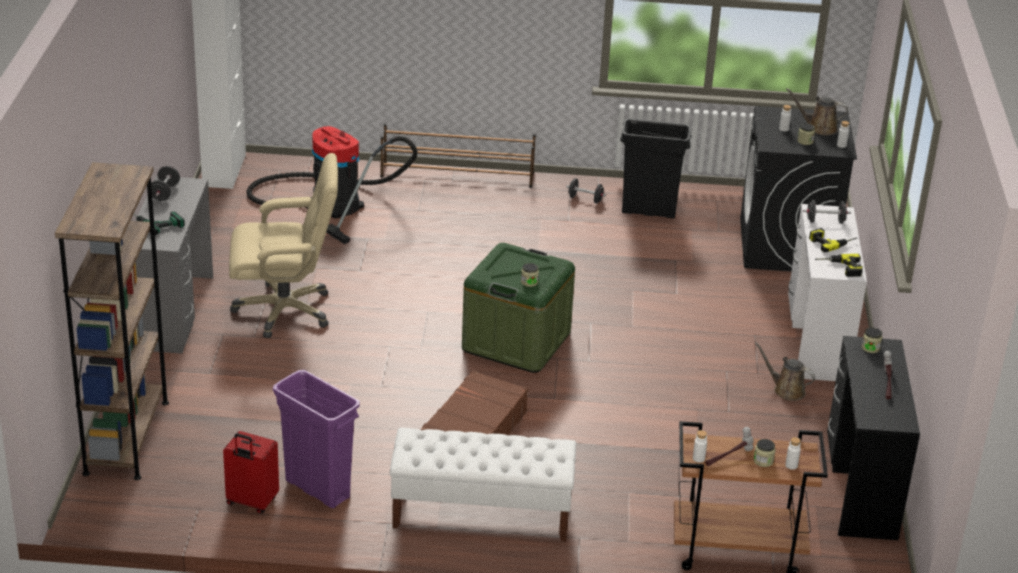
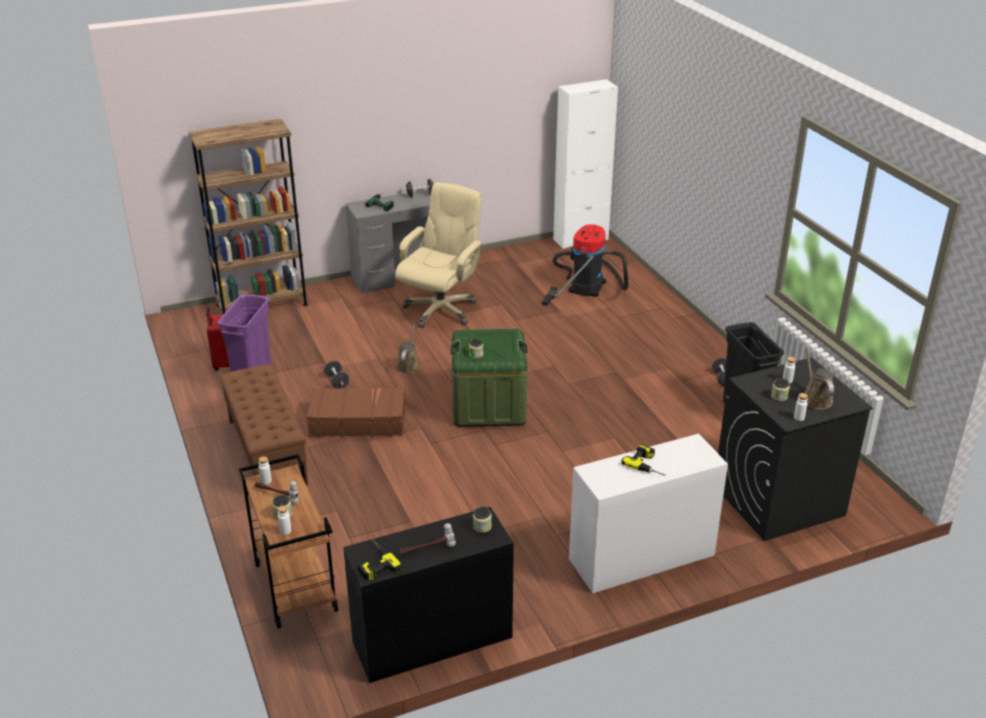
camera: 65 degrees right, 0 degrees up
(285, 310) = (440, 310): beige office chair -> beige office chair turned 120 degrees counterclockwise
(458, 175) = (685, 318): brown shoe rack -> none
(481, 514) = (267, 452): white bench -> brown bench
(786, 390) = (545, 558): brown watering can -> brown watering can (408, 365)
(825, 221) = (682, 453): black dumbbell -> black dumbbell (337, 382)
(840, 268) = (605, 479): power drill -> power drill (373, 562)

